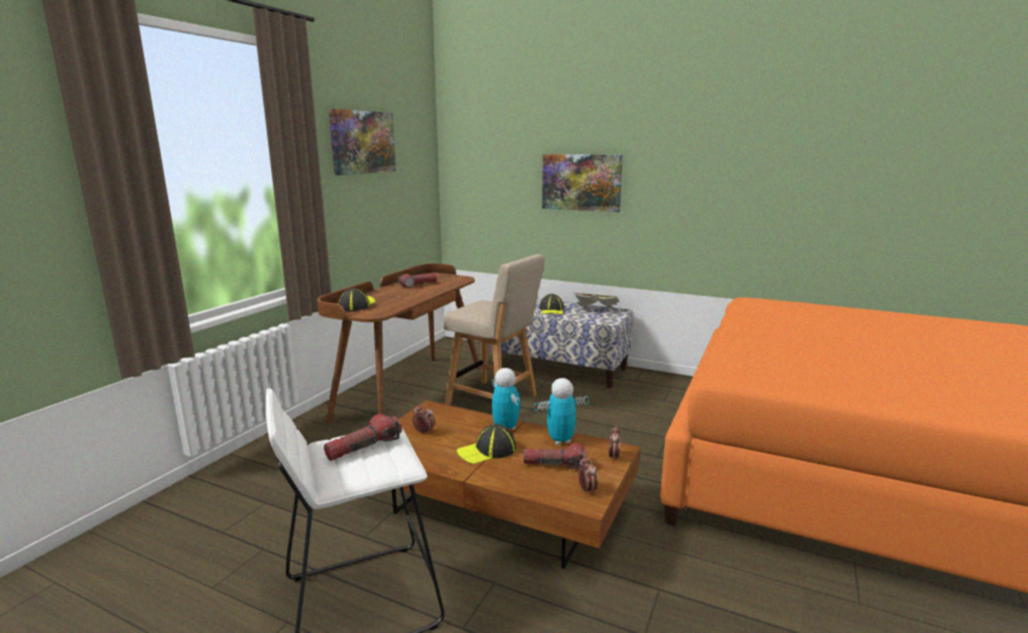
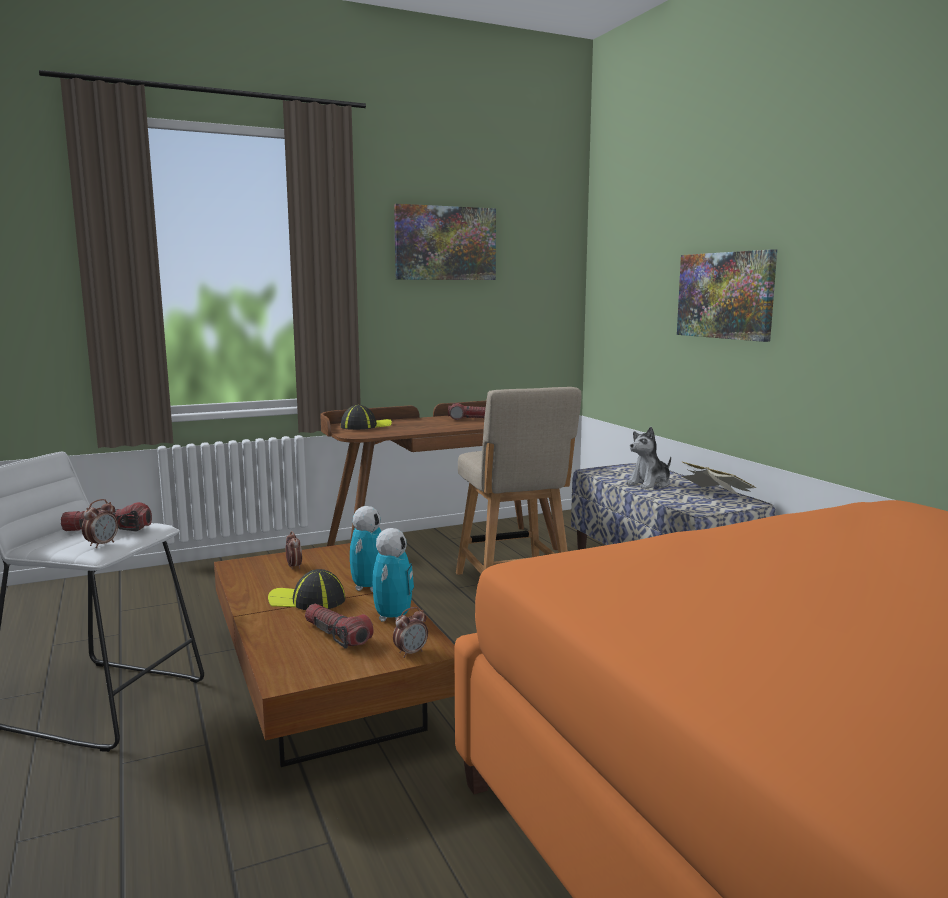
camera: 40 degrees right, 5 degrees down
(552, 310) = (649, 484): cap -> plush toy
(560, 441) = (393, 617): toy robot -> toy robot turned 75 degrees clockwise
(587, 490) = (311, 669): alarm clock -> alarm clock (102, 544)

